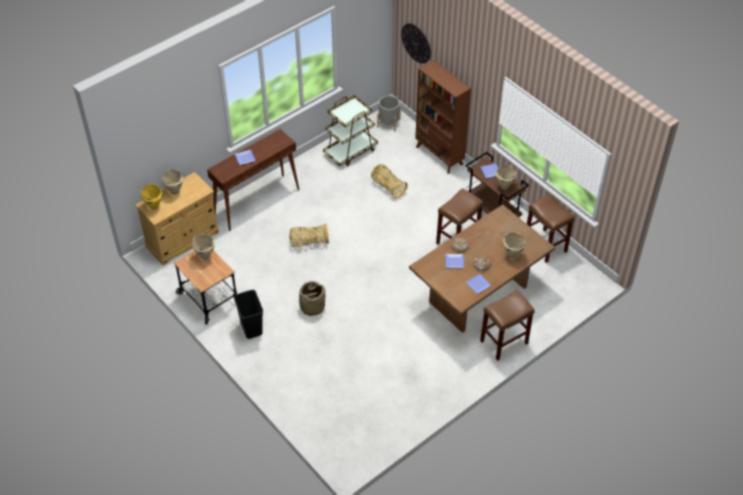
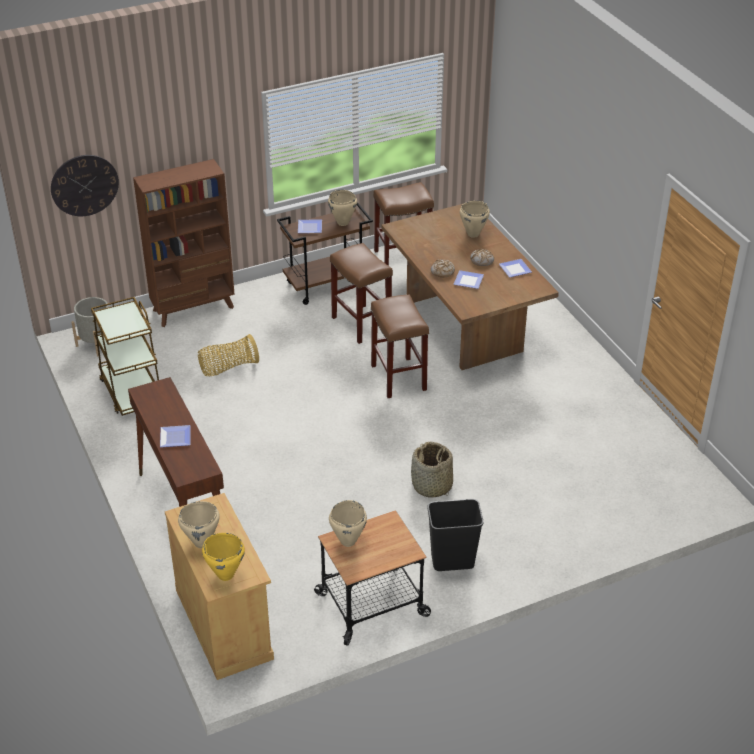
camera: 75 degrees left, 10 degrees down
(309, 242) = (300, 468): basket -> none
(504, 341) = (547, 320): brown stool -> brown stool (398, 377)

